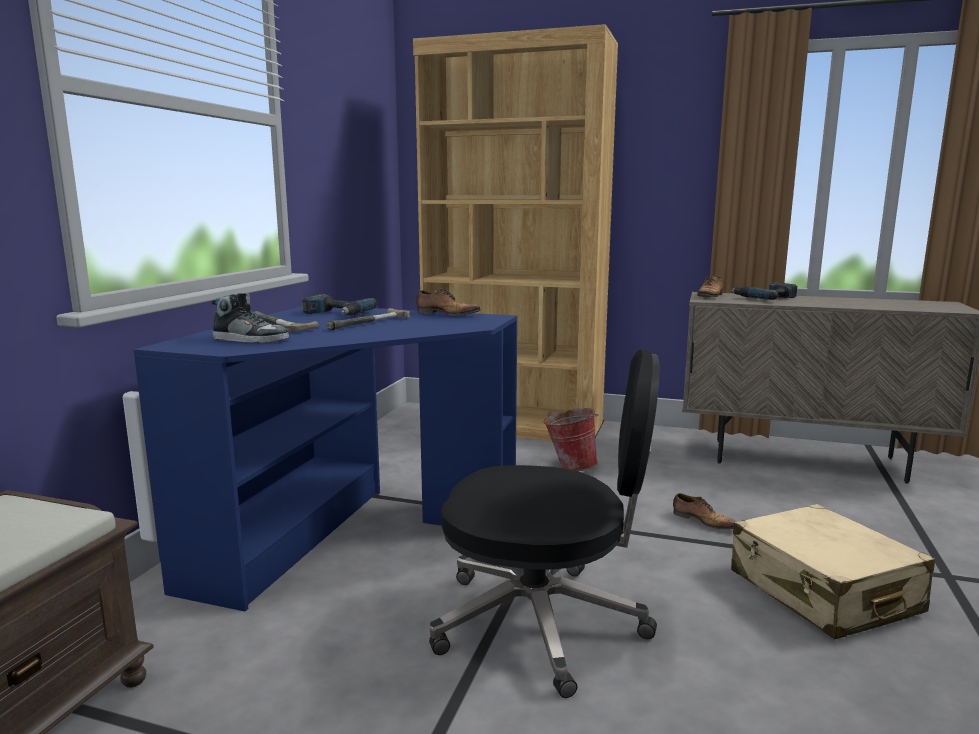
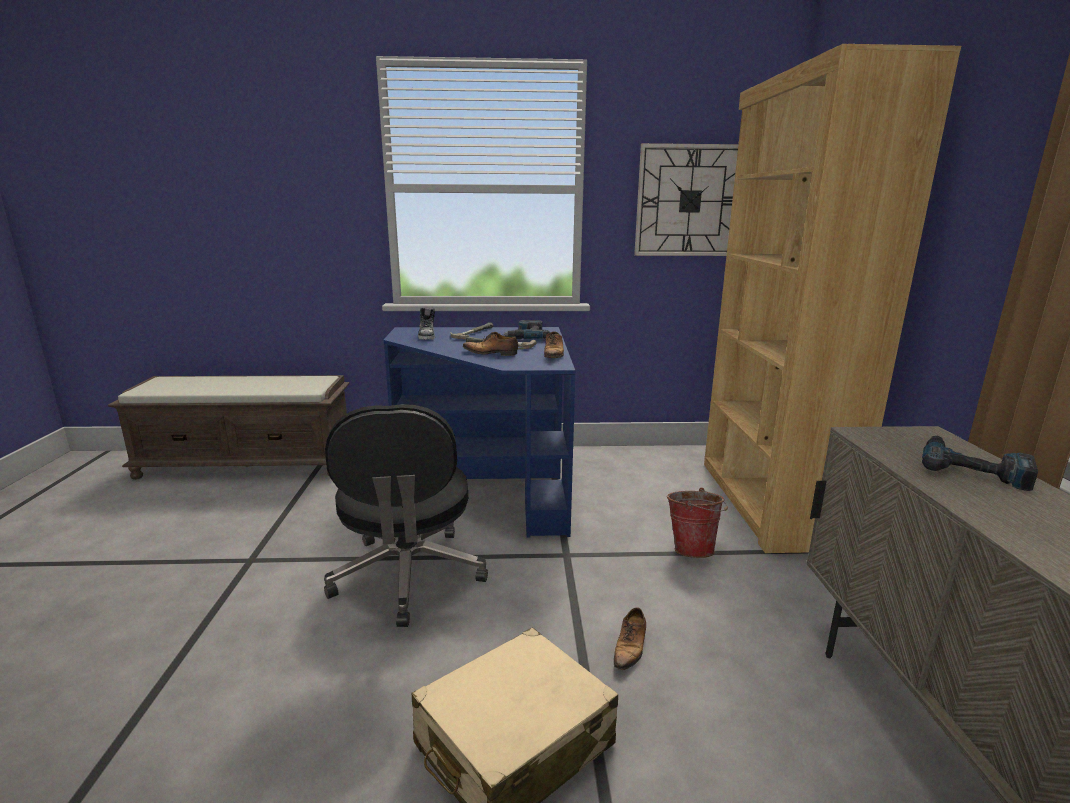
camera: 70 degrees right, 5 degrees up
(350, 146) = (689, 201): none -> wall clock
(710, 296) = (904, 435): shoe -> shoe (491, 353)

